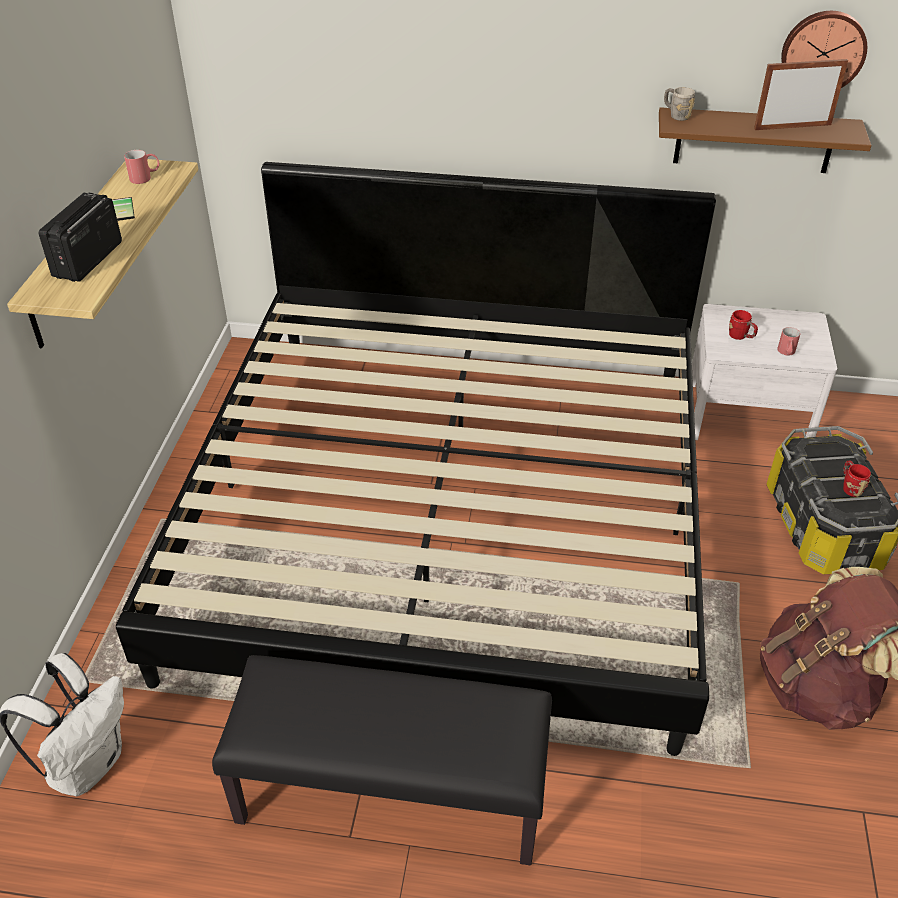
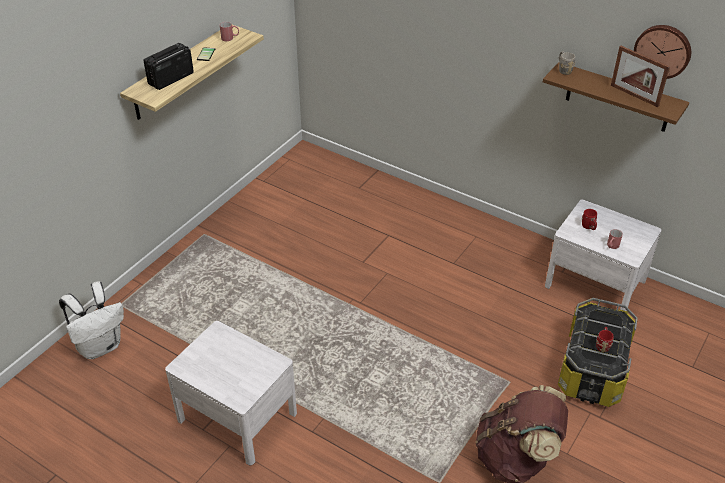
camera: 25 degrees right, 0 degrees up
(392, 791) = (237, 416): black bench -> white nightstand
(449, 511) = (362, 281): bed -> none
(792, 127) = (634, 95): picture frame -> picture frame turned 150 degrees counterclockwise

